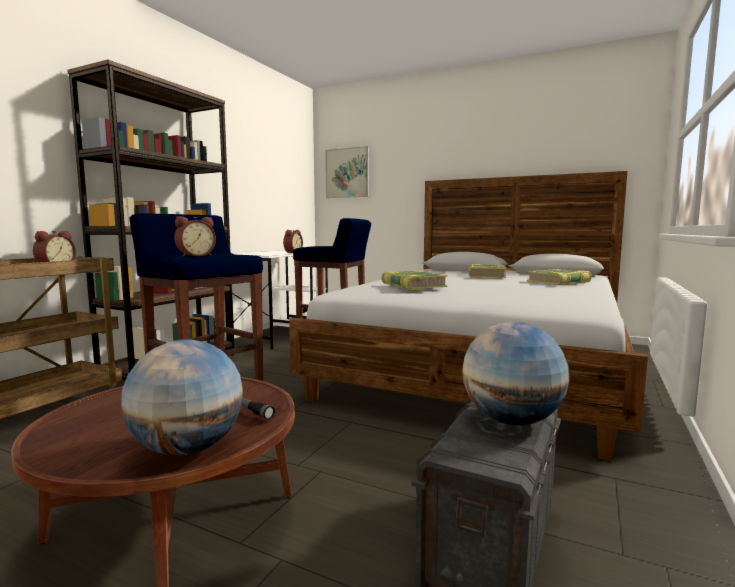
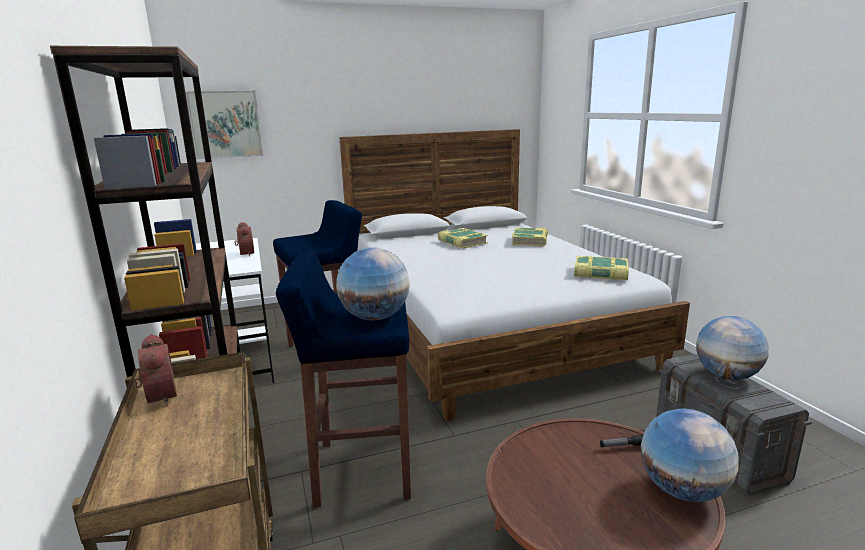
camera: 45 degrees left, 10 degrees up
(195, 256) = (375, 317): alarm clock -> globe
(413, 285) = (482, 278): book -> book (600, 273)

